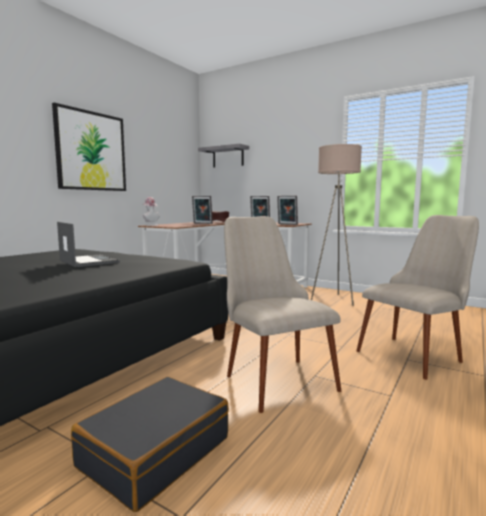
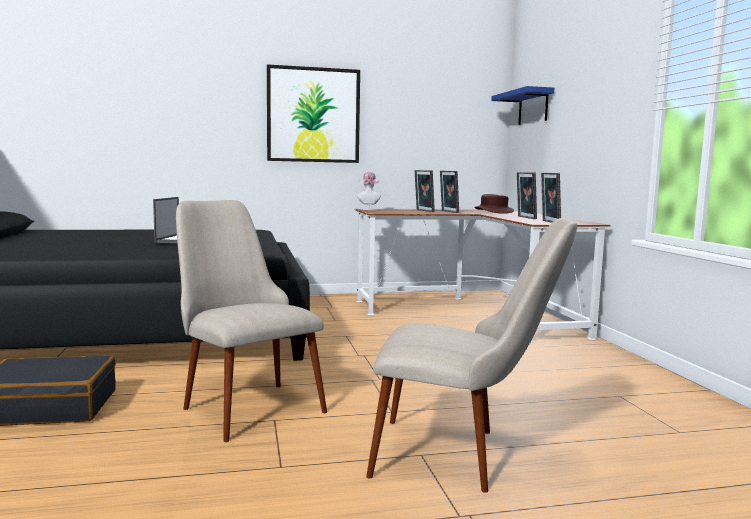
camera: 45 degrees right, 0 degrees up
(187, 224) = (423, 211): none -> picture frame
(228, 157) = (533, 107): grey shelf -> blue shelf
(272, 375) = (243, 403): beige chair -> beige chair turned 60 degrees counterclockwise
(334, 300) = (576, 366): beige floor lamp -> none

